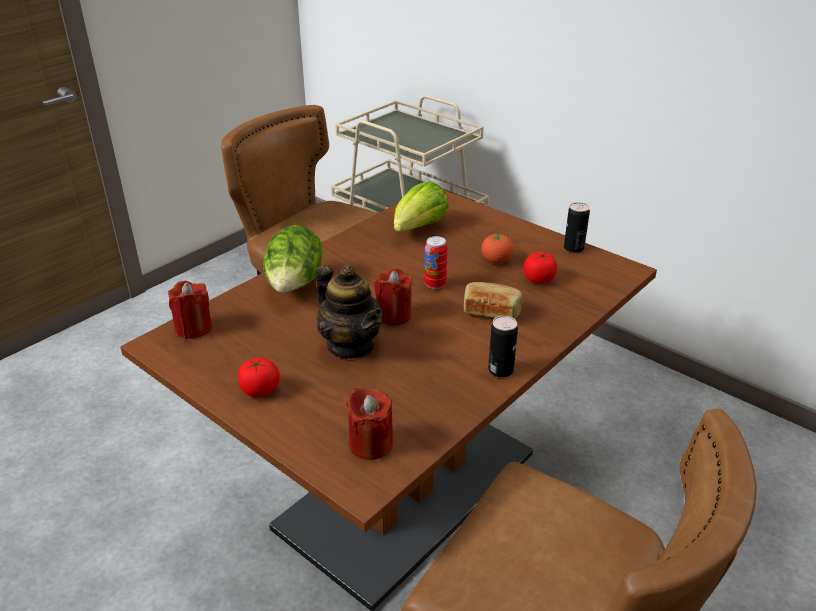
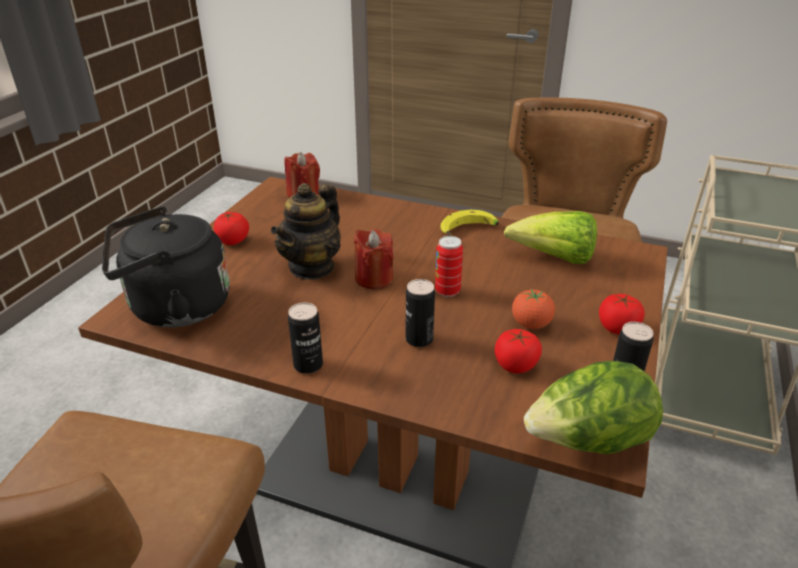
camera: 70 degrees right, 0 degrees up
(295, 287) = (389, 219): lettuce -> lettuce (587, 442)
(352, 253) = (469, 232): none -> banana
(370, 443) = (174, 308): red candle -> black kettle
(491, 311) = (419, 339): bread -> can
(516, 232) = (617, 328): none -> tomato

